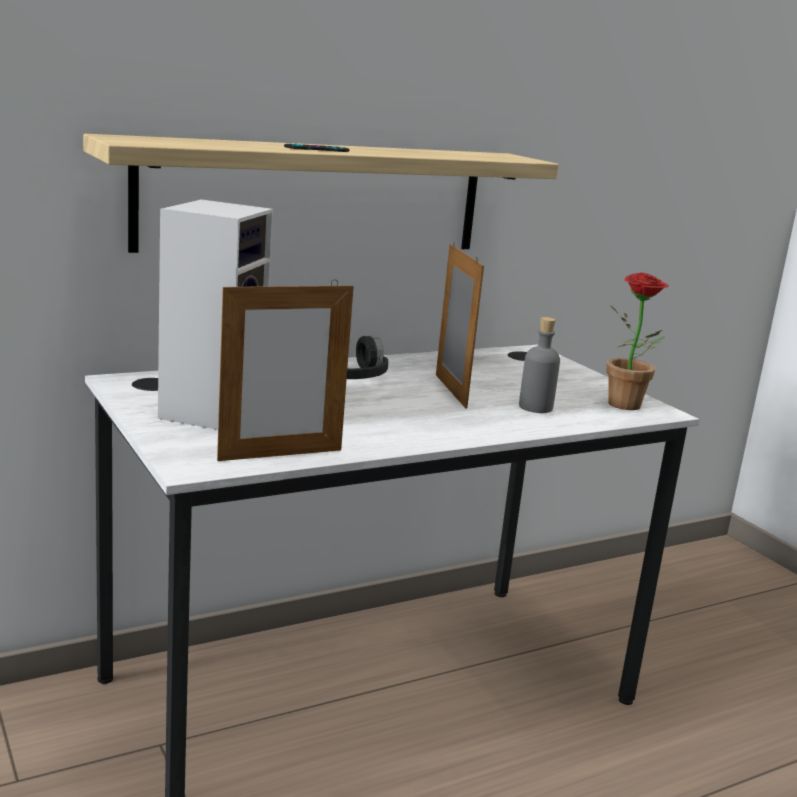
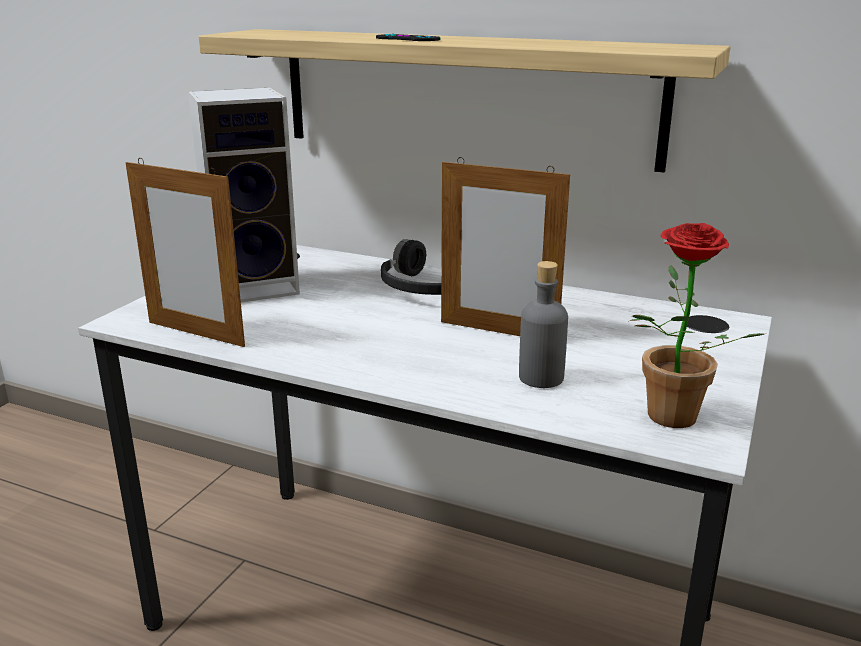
camera: 55 degrees right, 5 degrees up
(450, 390) = (498, 331): picture frame -> picture frame turned 75 degrees clockwise

